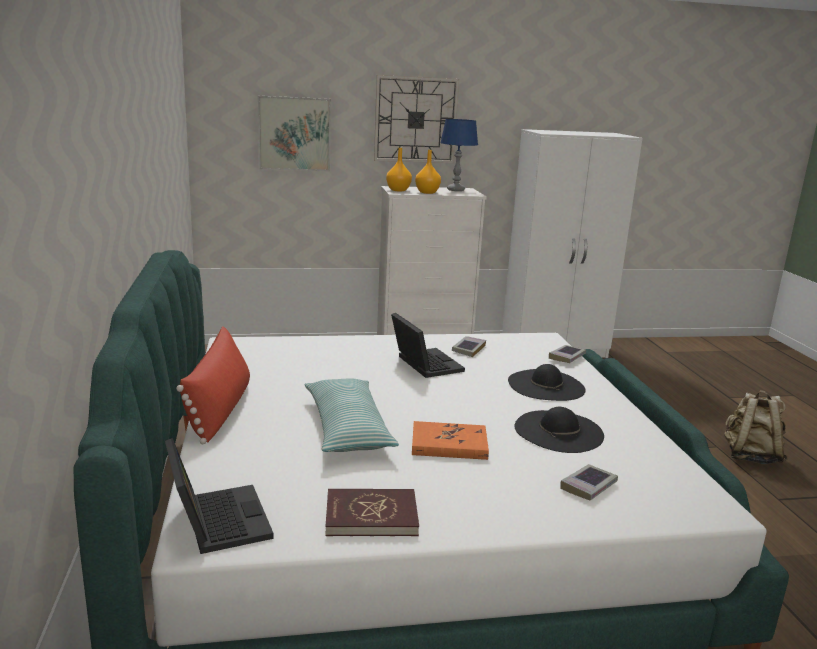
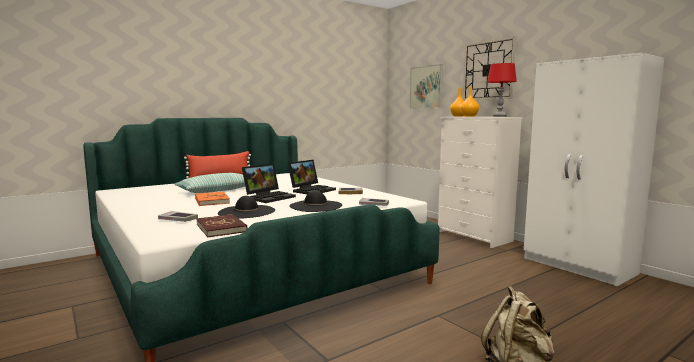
camera: 65 degrees right, 10 degrees down
(216, 520) = (128, 190): laptop -> laptop (269, 197)
(371, 516) = (135, 200): red book -> red book (221, 228)
(455, 190) = (499, 116): blue table lamp -> red table lamp

